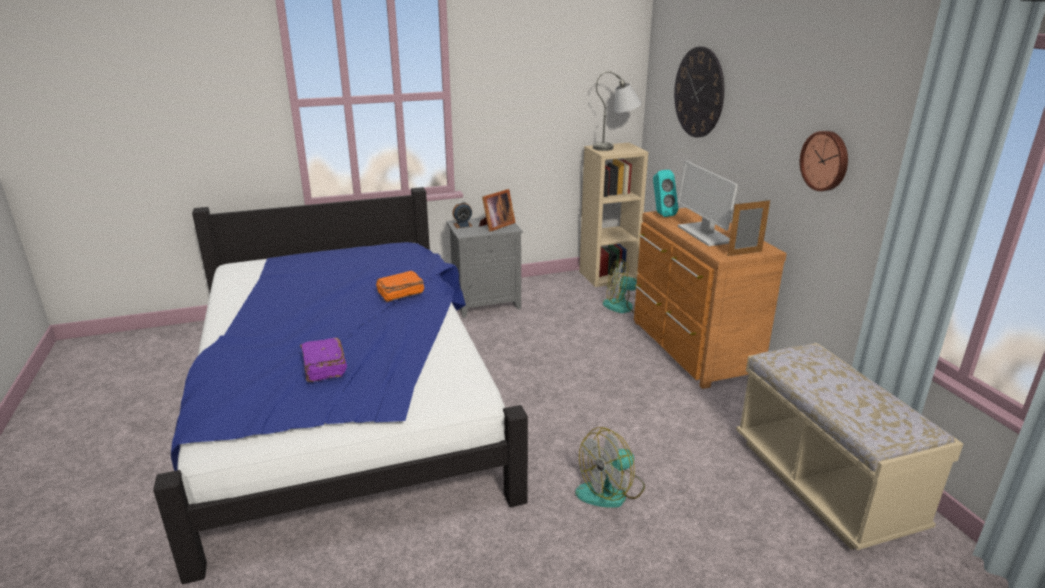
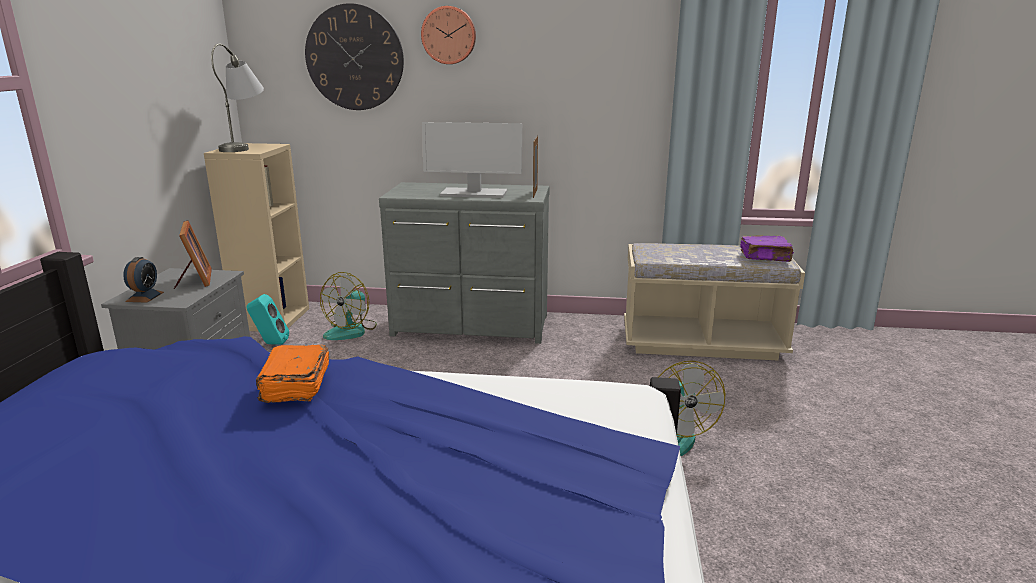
camera: 65 degrees left, 5 degrees down
(324, 368) = (484, 493): purple book -> purple book (765, 257)
(661, 214) = (398, 194): turquoise speaker -> turquoise speaker (270, 344)
(691, 349) = (471, 326): brown dresser -> grey dresser
(825, 161) = (571, 87): wall clock -> wall clock (449, 35)

